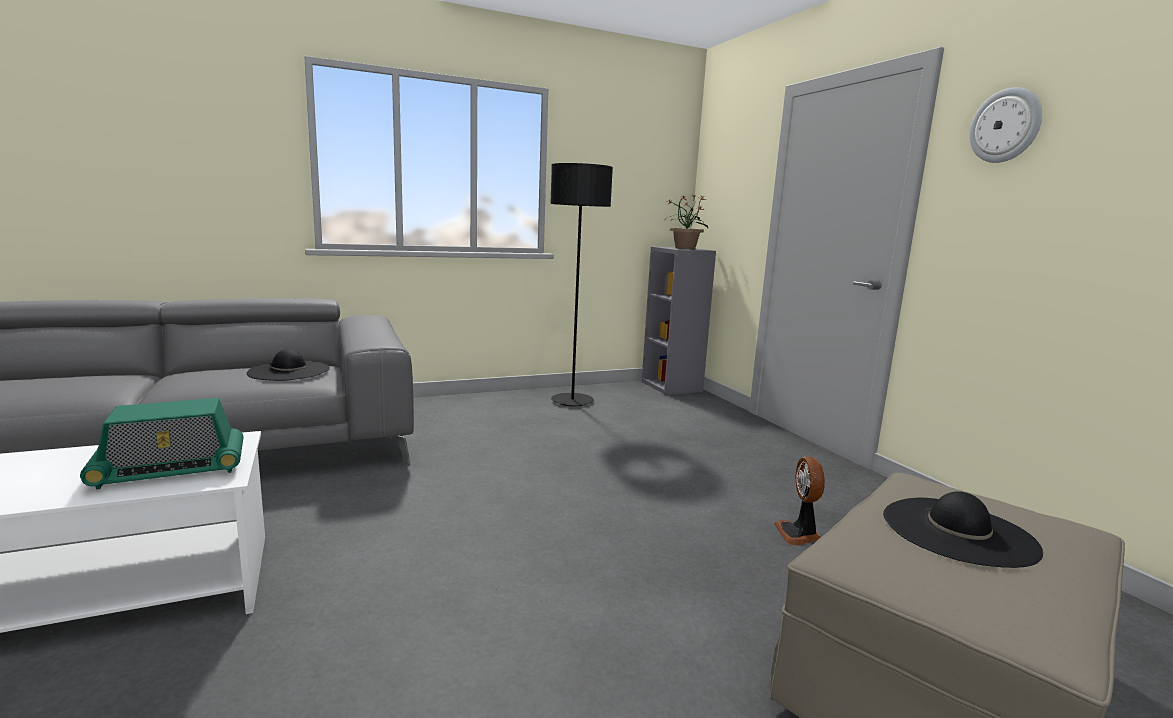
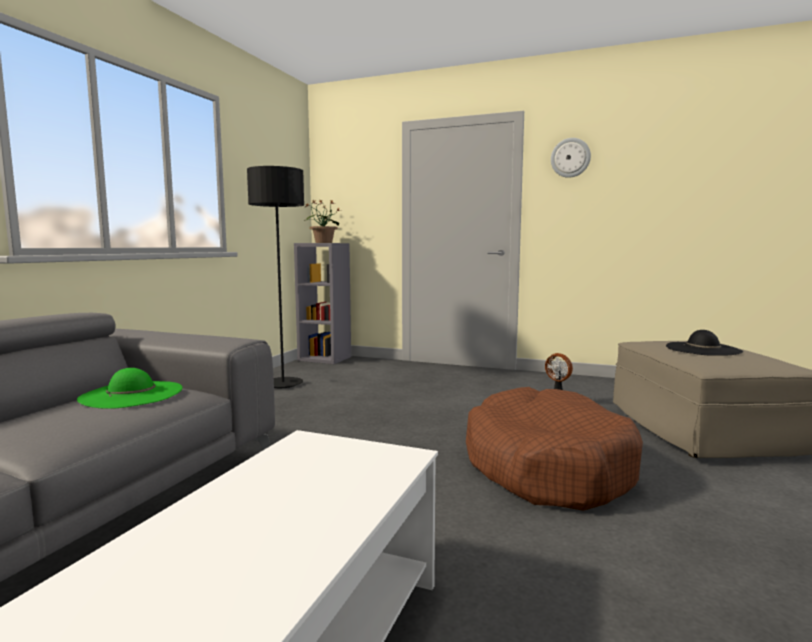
camera: 45 degrees left, 5 degrees down
(171, 470) = (347, 471): radio -> none
(289, 371) = (131, 394): black hat -> green hat
(577, 589) = (546, 467): none -> brown dog bed

